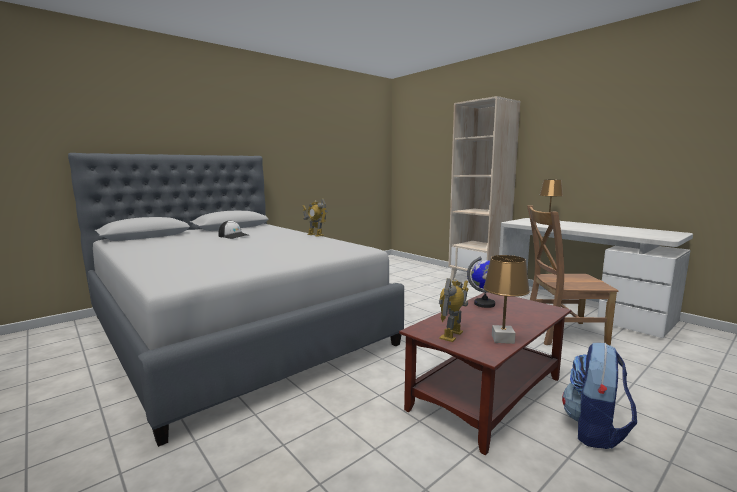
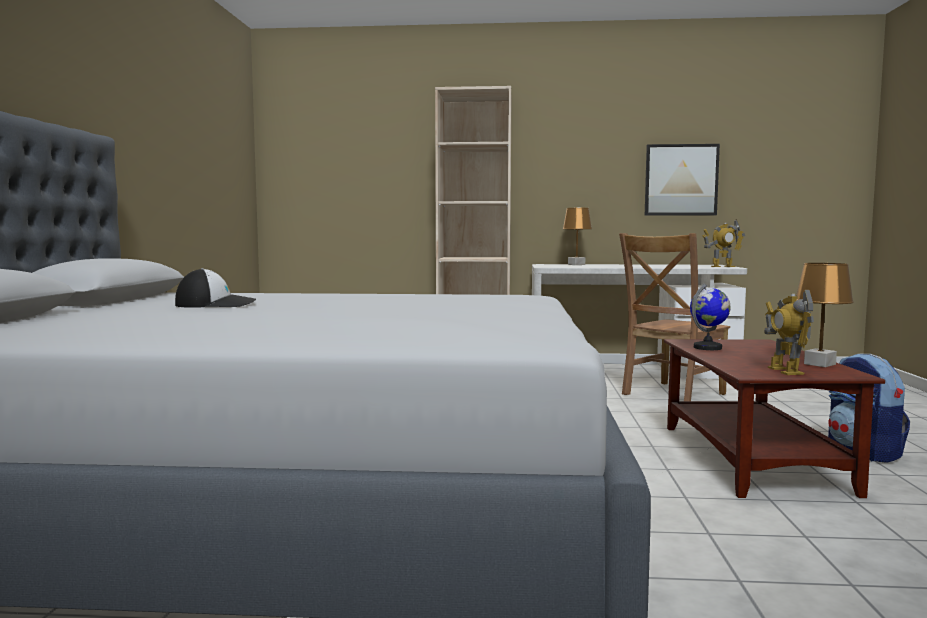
camera: 45 degrees left, 5 degrees down
(315, 235) = (366, 292): toy robot -> toy robot (722, 266)
(657, 155) = (681, 180): none -> picture

